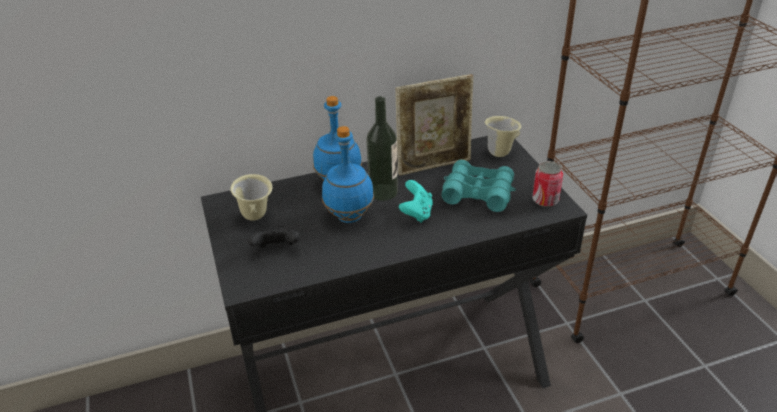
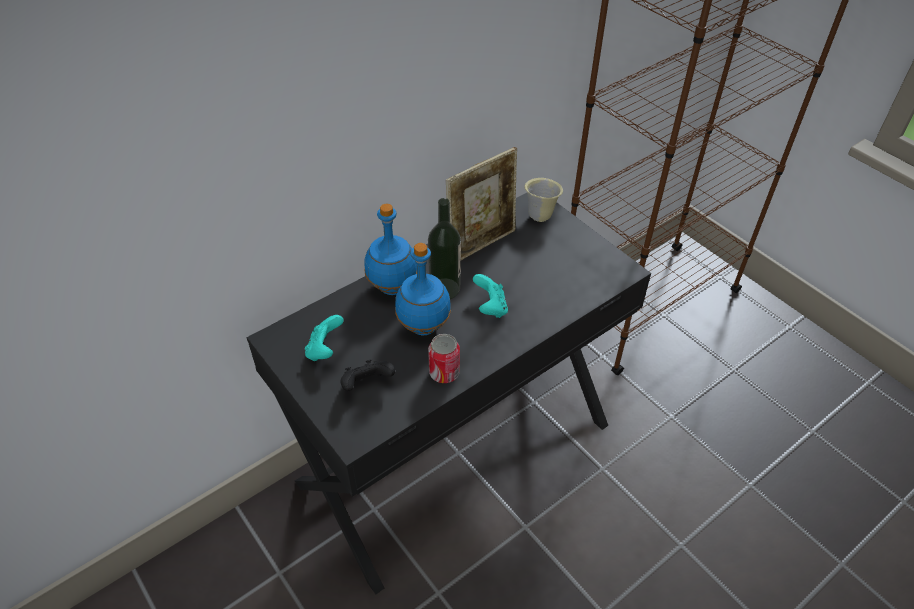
camera: 20 degrees left, 10 degrees up
(257, 217) = (325, 350): beige mug -> turquoise game controller
(478, 193) = (540, 270): turquoise binoculars -> none
(545, 200) = (607, 264): can -> can (444, 373)

